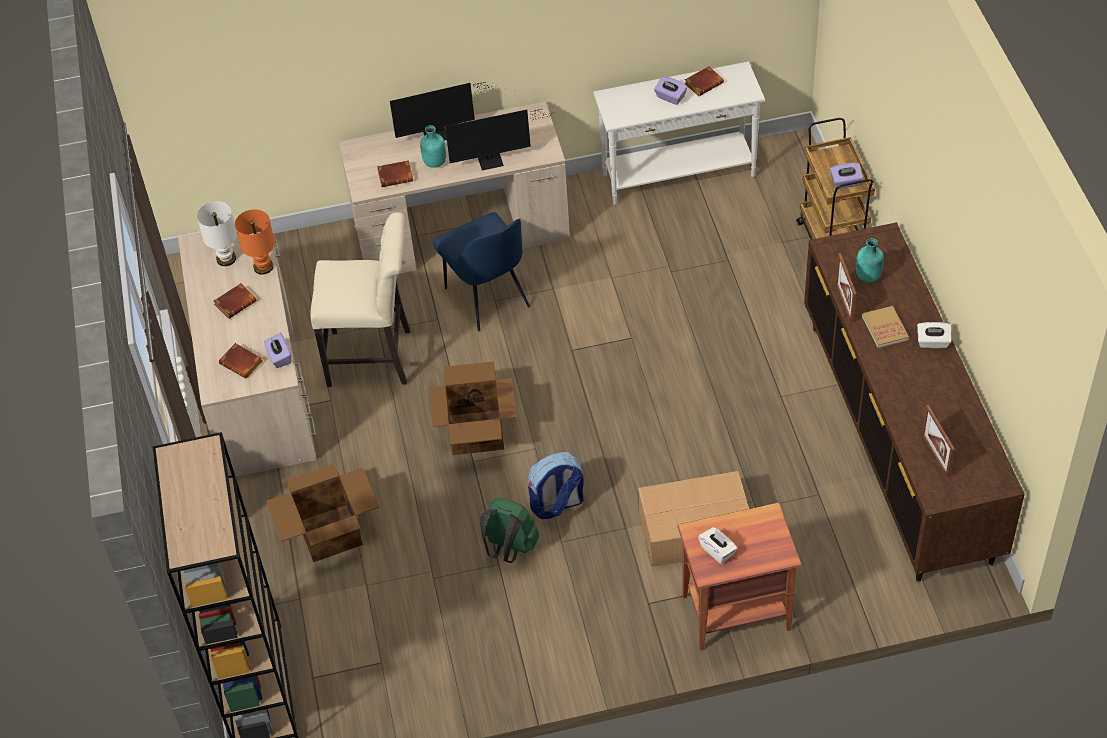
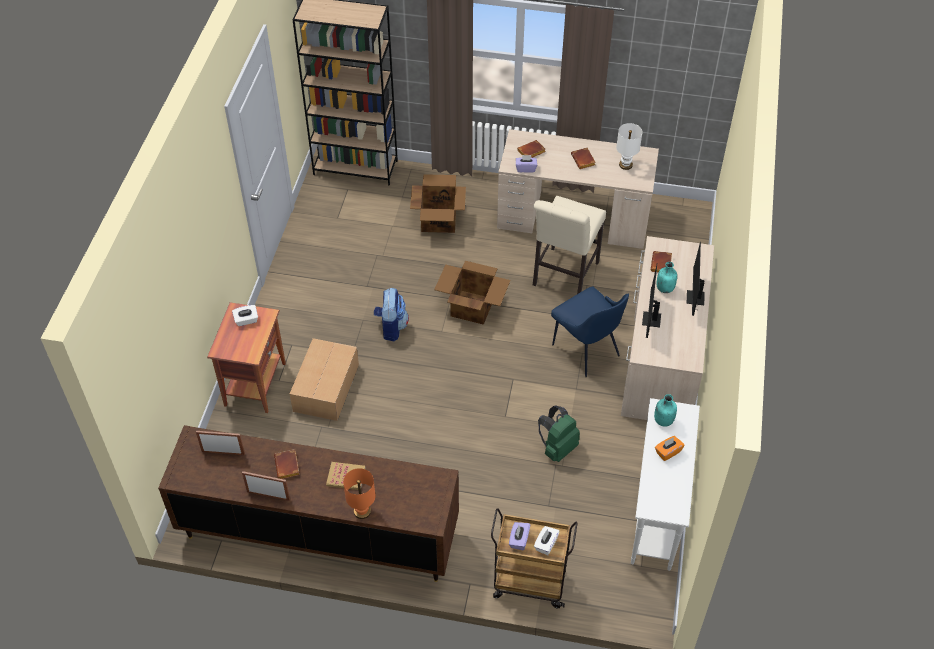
camera: 110 degrees right, 0 degrees up
(264, 267) = (608, 180): orange table lamp -> orange table lamp (362, 512)
(488, 297) = (586, 350): blue chair -> blue chair turned 120 degrees counterclockwise
(509, 548) = (374, 294): green backpack -> green backpack (557, 448)
(670, 97) = (668, 452): purple tissue box -> orange tissue box
(704, 83) = (674, 482): brown book -> brown book (288, 466)
(844, 302) = (385, 463): picture frame -> picture frame (268, 495)
(868, 276) = (400, 490): turquoise bottle -> turquoise bottle (663, 420)
(932, 342) = (314, 500): white tissue box -> white tissue box (546, 544)

